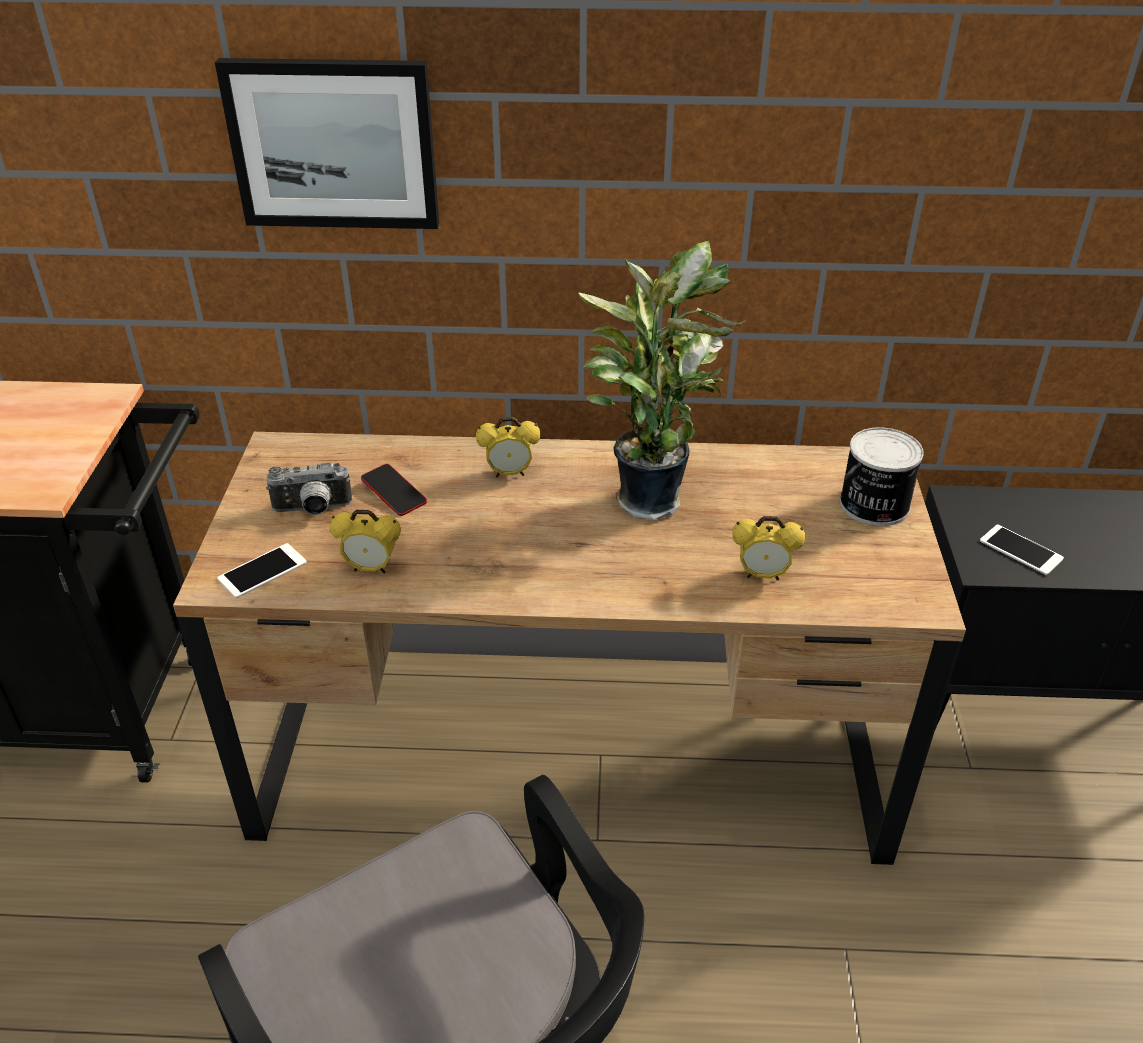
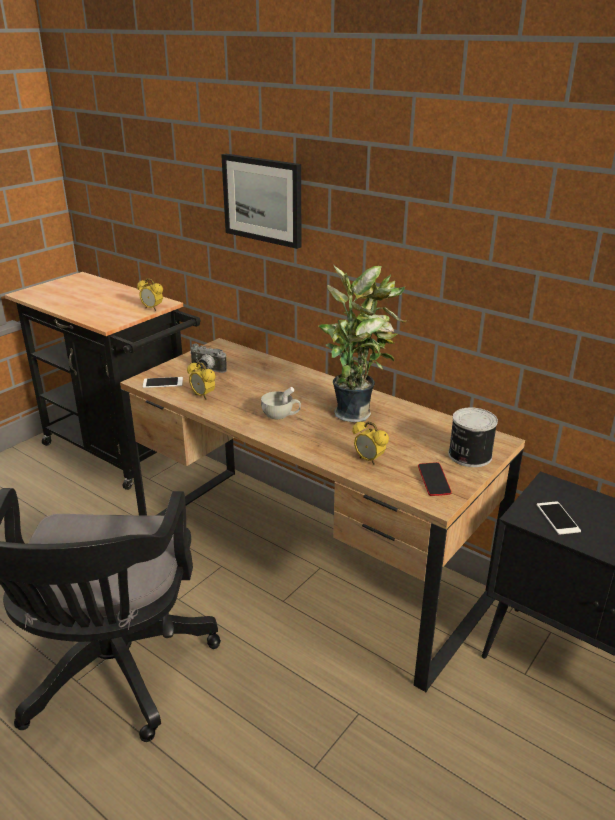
camera: 35 degrees right, 10 degrees down
(394, 494) = (245, 375): phone -> phone (434, 482)
(509, 473) = (303, 384): alarm clock -> alarm clock (152, 309)
(546, 550) = (281, 415): none -> white cup

